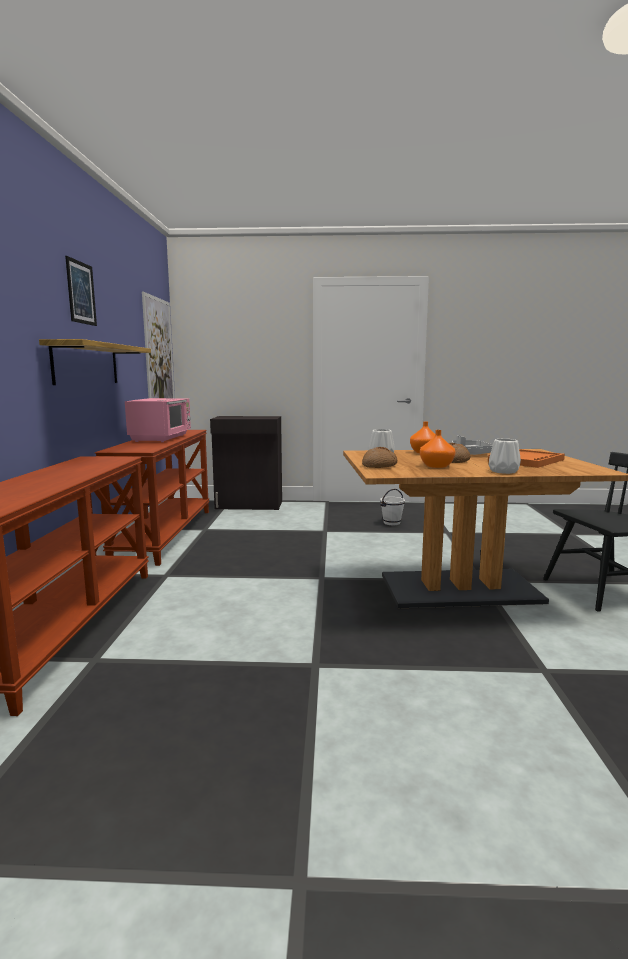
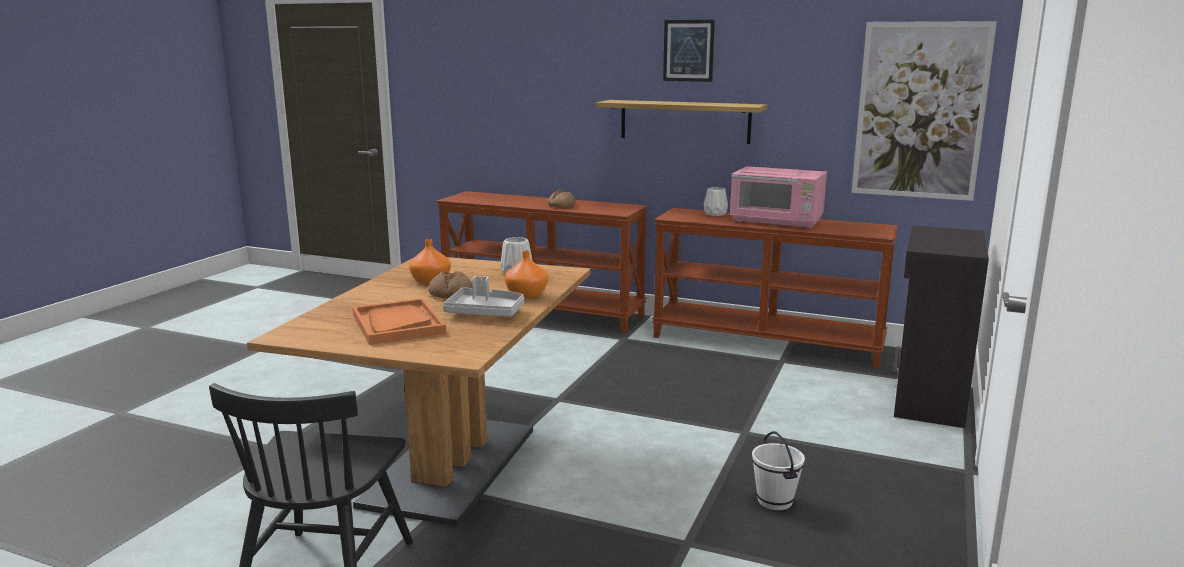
camera: 110 degrees right, 5 degrees up
(379, 466) = (465, 265): bread -> bread (561, 206)
(503, 471) = (362, 297): white vase -> white vase (715, 214)

